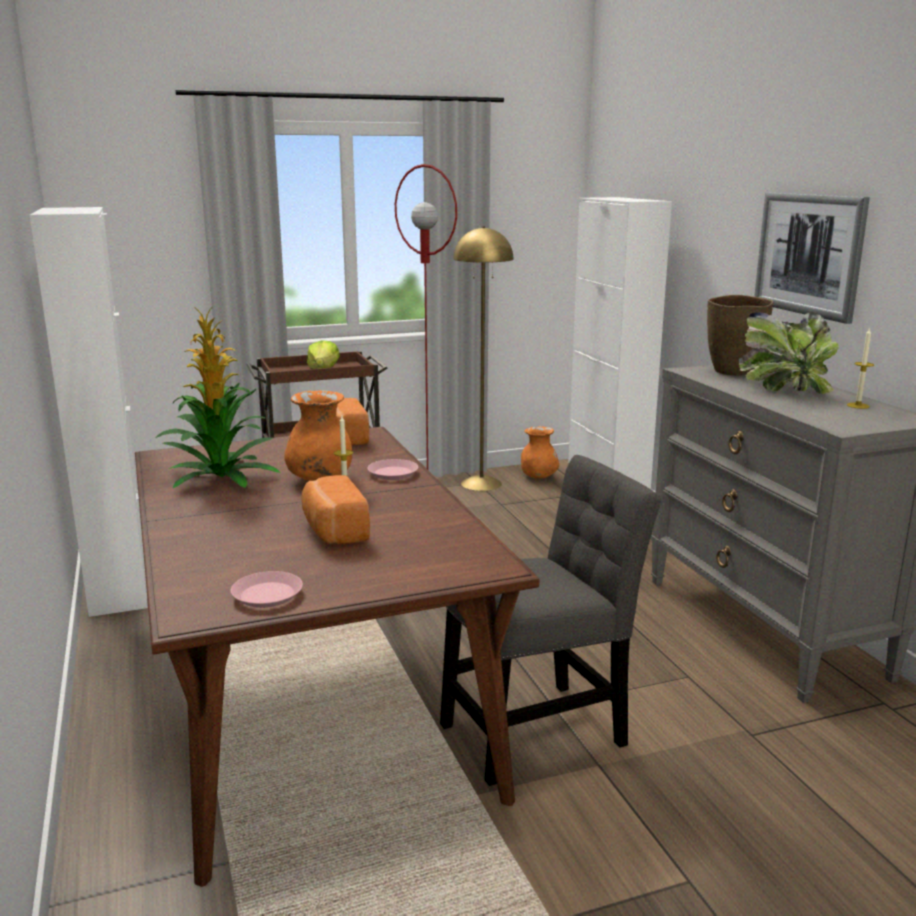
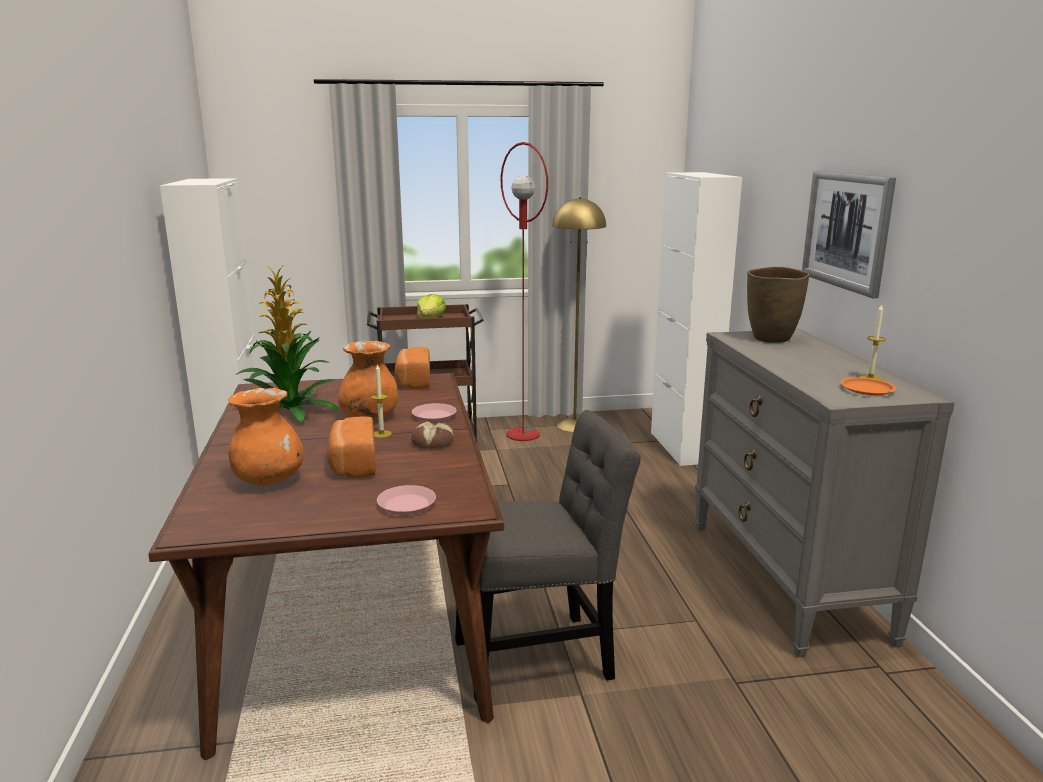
camera: 10 degrees right, 0 degrees up
(267, 595) = (263, 518): pink plate -> pink plate (407, 505)
(410, 500) = (434, 442): none -> bread
(538, 477) = (628, 422): orange vase -> orange vase (269, 480)
(784, 391) = (807, 360): potted plant -> none
(862, 417) = (866, 389): none -> orange plate

